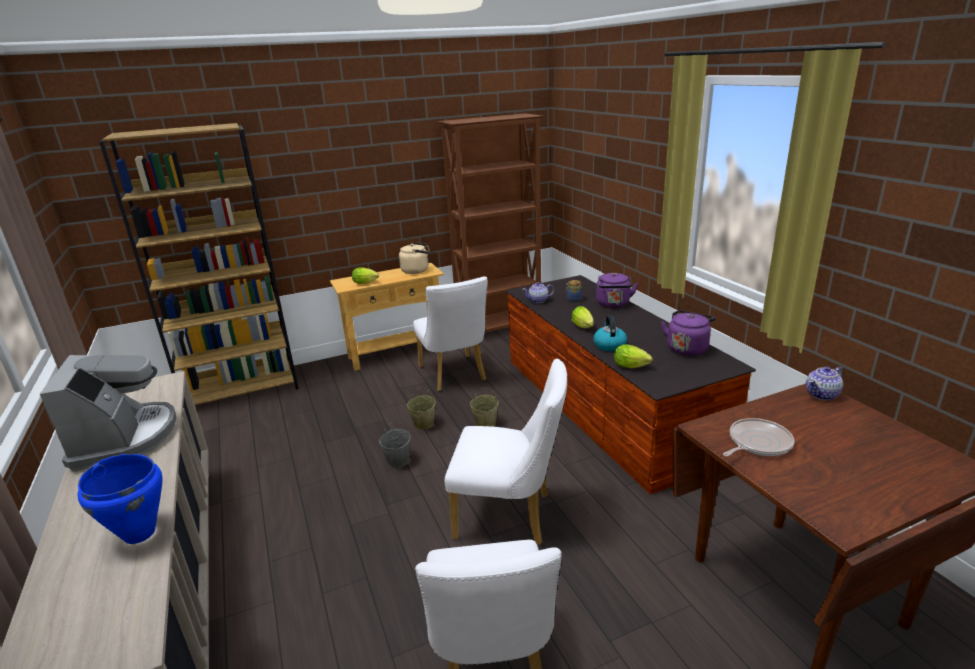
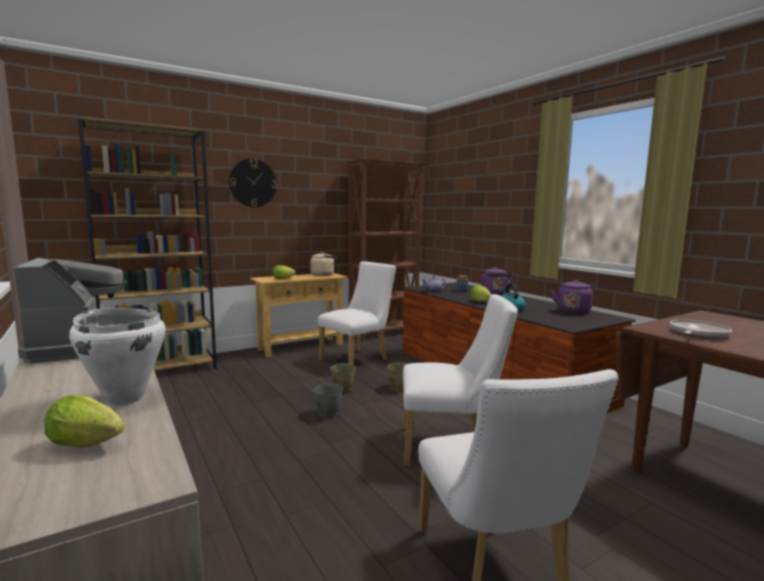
camera: 10 degrees left, 15 degrees down
(140, 533) = (125, 398): blue cooking pot -> white cooking pot
(319, 167) = (253, 183): none -> wall clock
(454, 375) = (358, 359): white chair -> white chair turned 105 degrees counterclockwise
(632, 367) = (539, 318): lettuce -> lettuce (90, 445)
(822, 394) = (715, 315): teapot -> none

